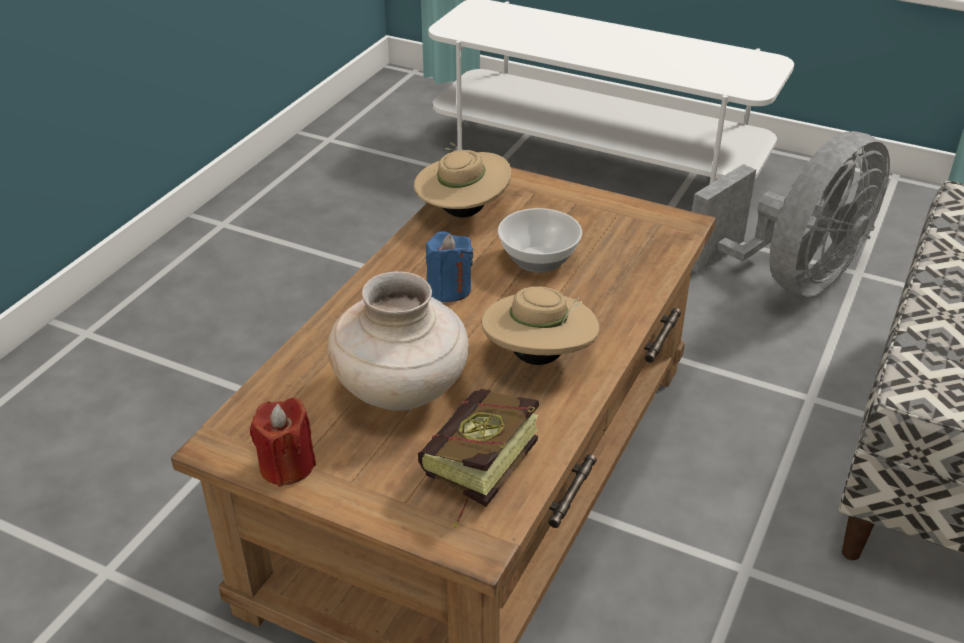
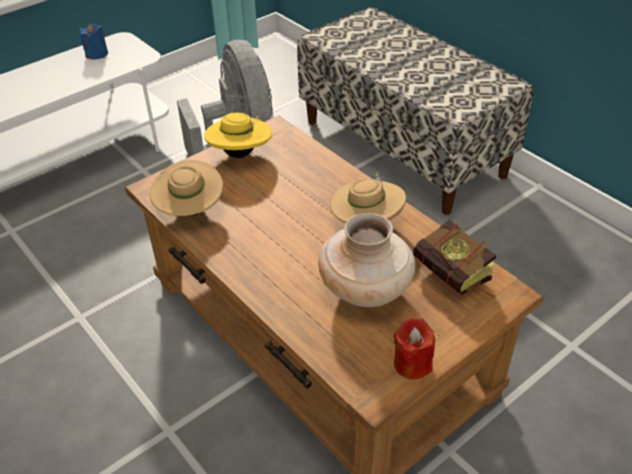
camera: 65 degrees left, 5 degrees up
(449, 289) = (274, 241): blue candle -> blue candle (97, 54)
(538, 260) = (271, 194): bowl -> none
(600, 213) = (240, 154): none -> yellow hat

